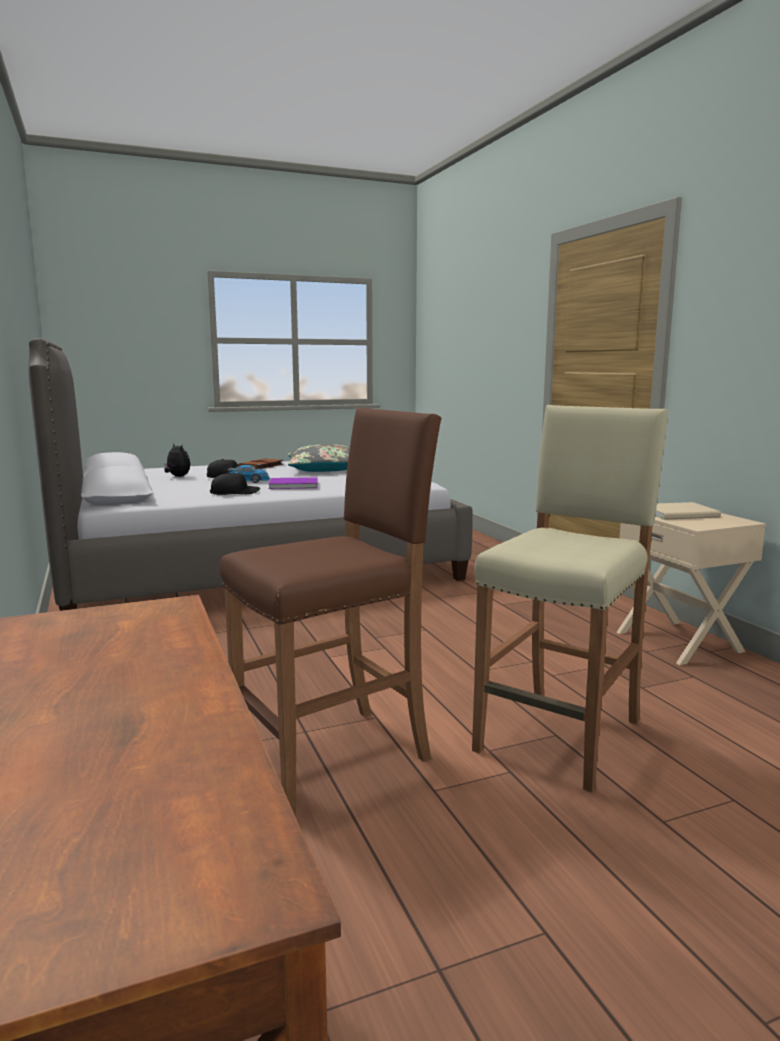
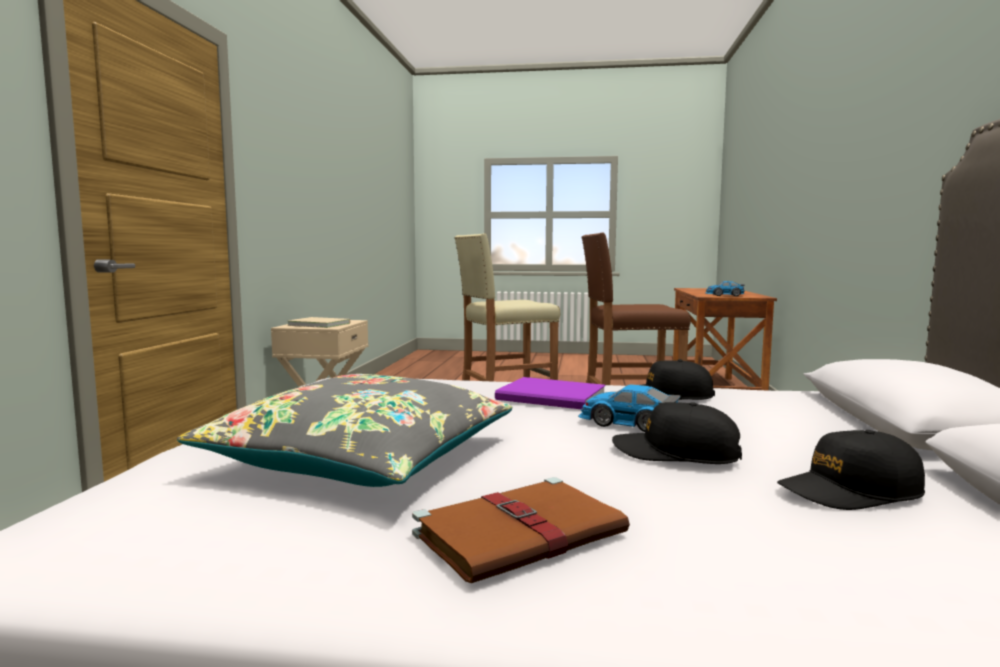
camera: 150 degrees left, 5 degrees down
(110, 627) = (724, 295): none -> toy car
(177, 477) = (850, 491): plush toy -> black cap

